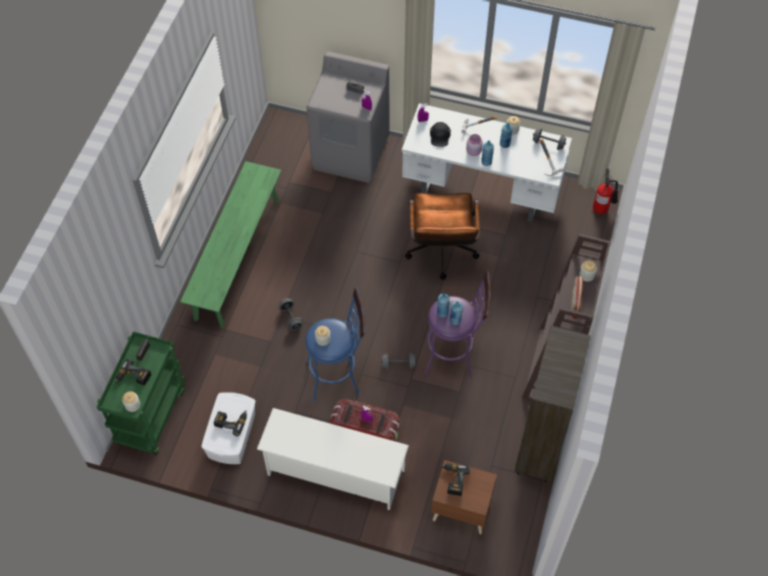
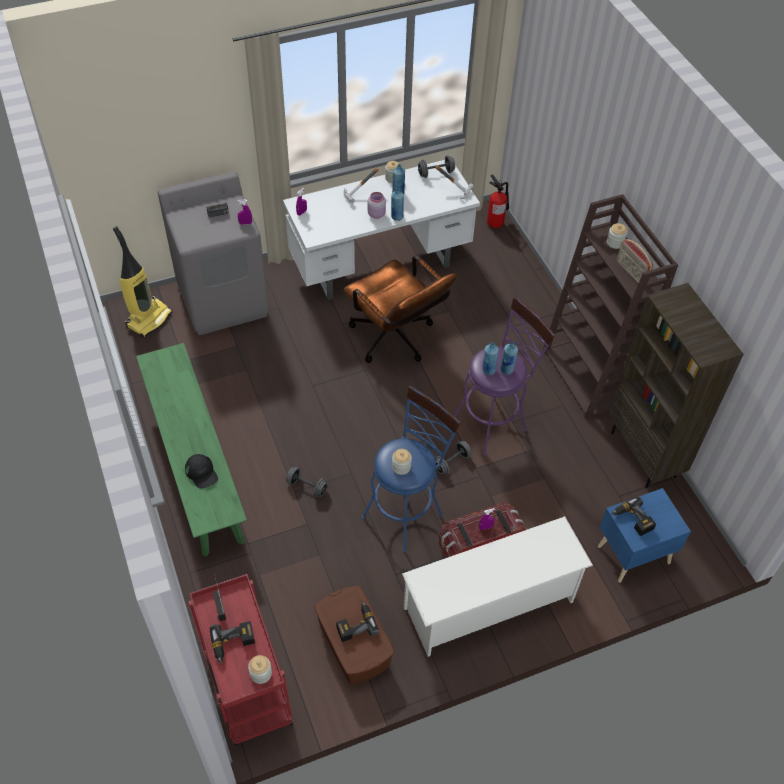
camera: 40 degrees left, 5 degrees down
(151, 415) = (246, 686): green cart -> red cart
(231, 435) = (353, 644): white storage box -> brown storage box
(292, 138) = (149, 319): none -> vacuum cleaner
(440, 136) = (332, 218): black cap -> black cap (201, 473)
(461, 509) = (632, 554): brown nightstand -> blue nightstand

